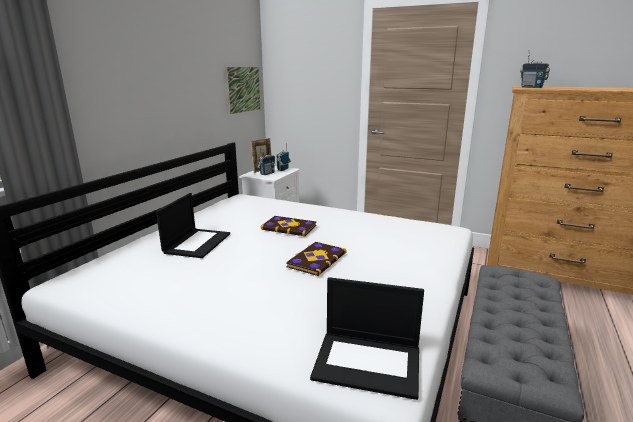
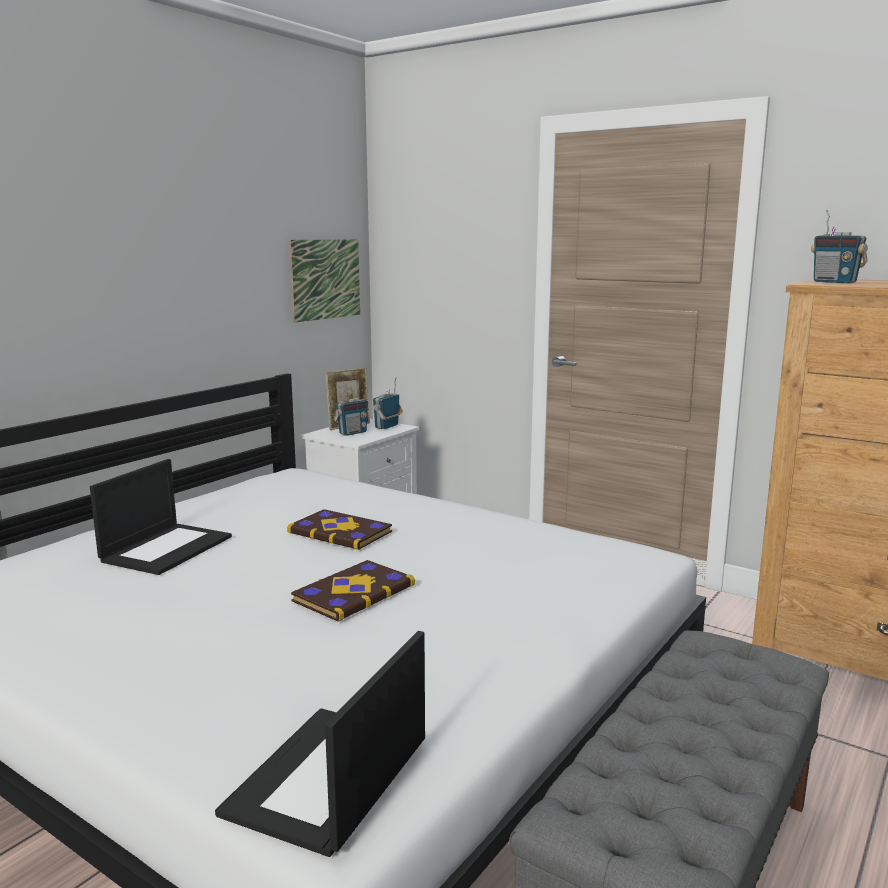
camera: 10 degrees right, 5 degrees down
(368, 363) = (328, 779): laptop -> laptop turned 90 degrees clockwise

